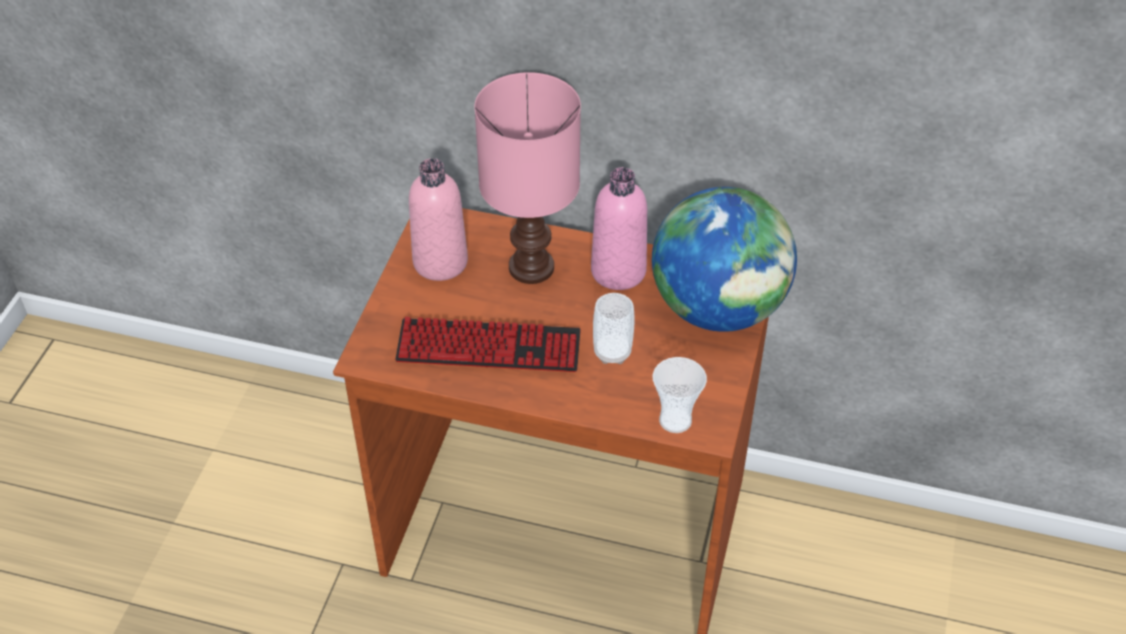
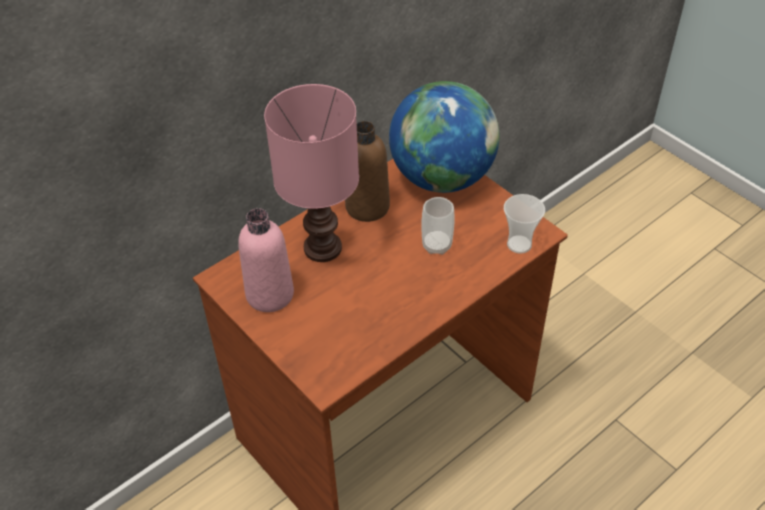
camera: 55 degrees left, 0 degrees up
(488, 348) = (377, 307): keyboard -> none
(618, 271) = (367, 207): pink bottle -> brown bottle

